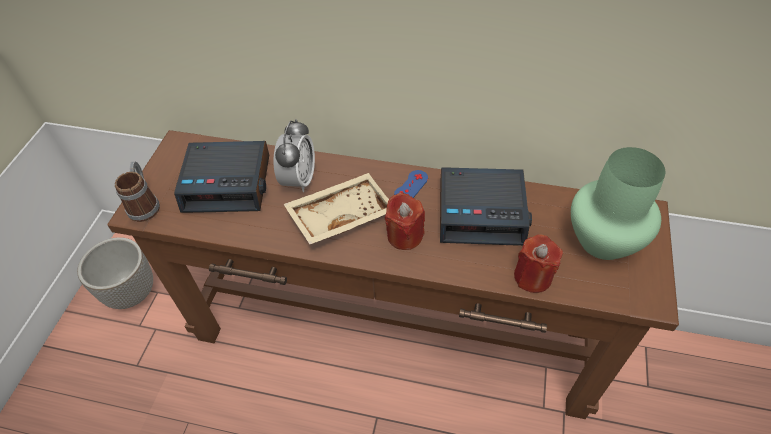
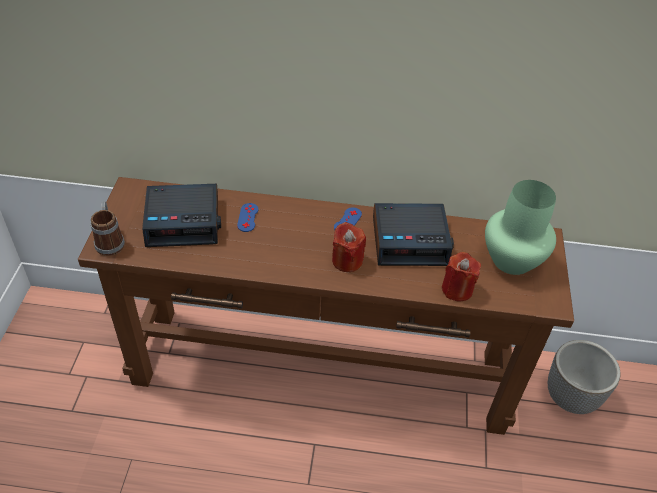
camera: 10 degrees left, 5 degrees down
(131, 292) = (56, 343): planter -> planter (569, 397)
(299, 180) = (248, 217): alarm clock -> blue game controller
(341, 214) = (289, 245): beige tray -> none

